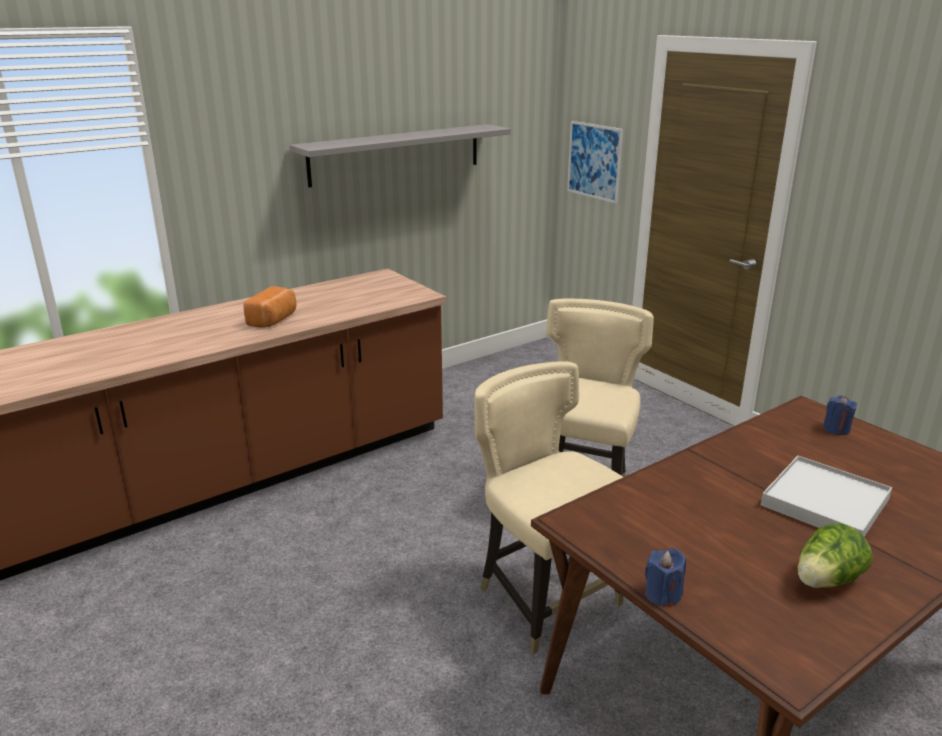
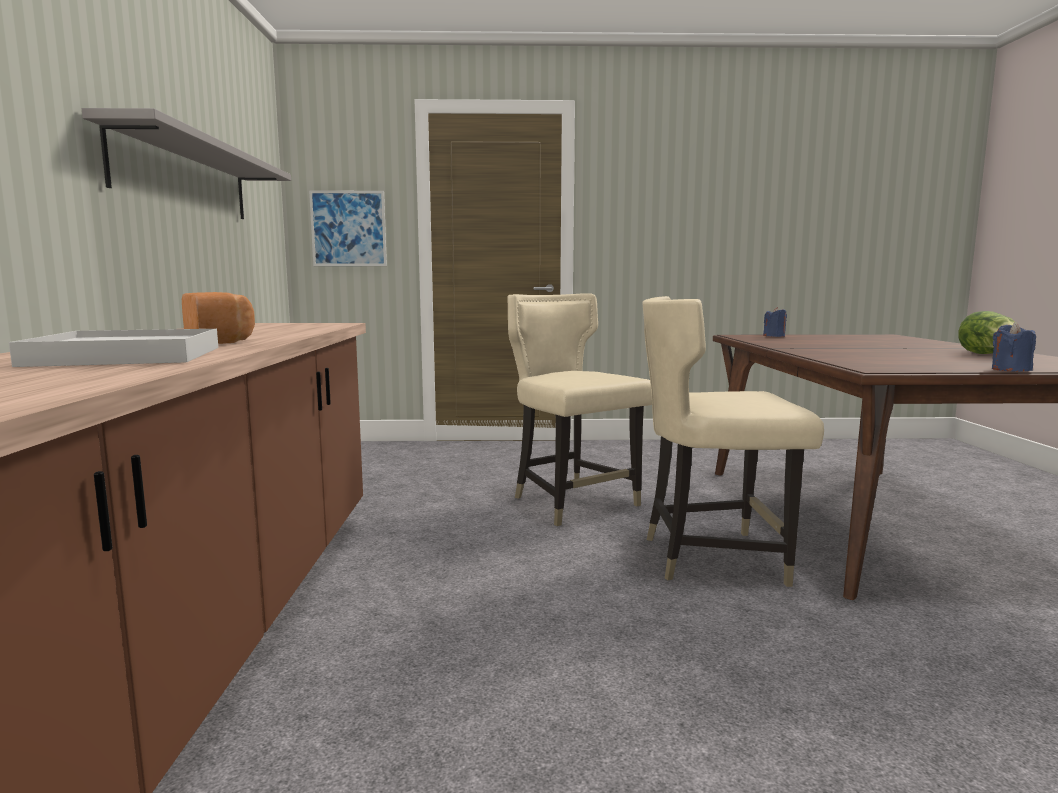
camera: 55 degrees left, 15 degrees down
(824, 502) = (878, 345): white tray -> white tray (127, 356)

